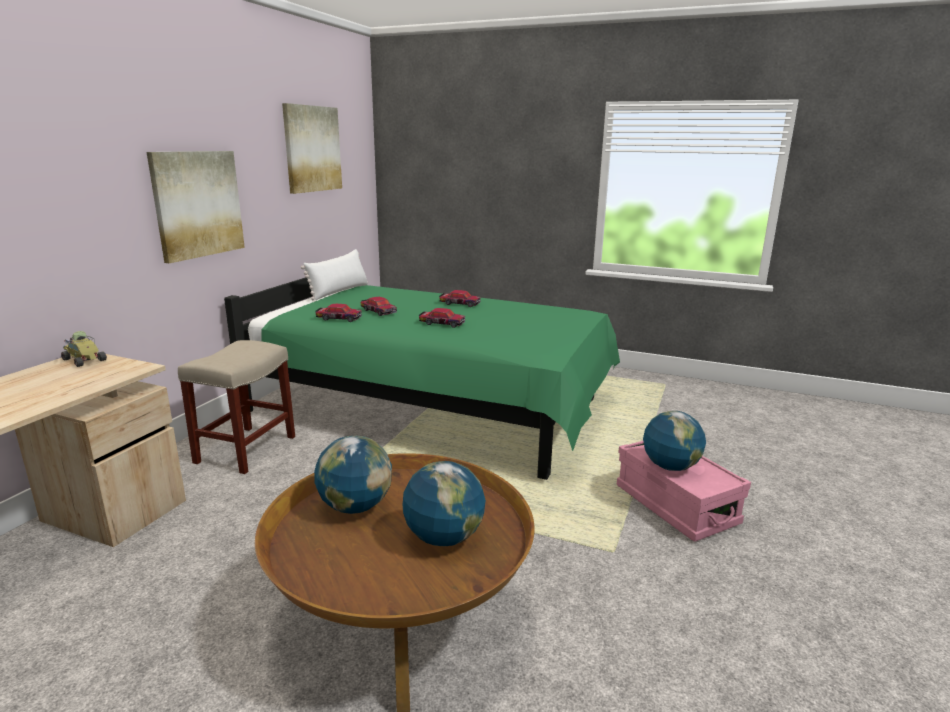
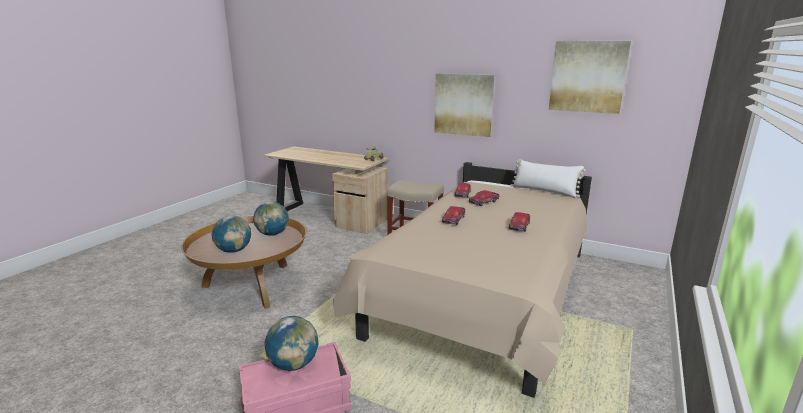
camera: 95 degrees right, 0 degrees up
(434, 408) = (483, 295): green bed -> beige bed

